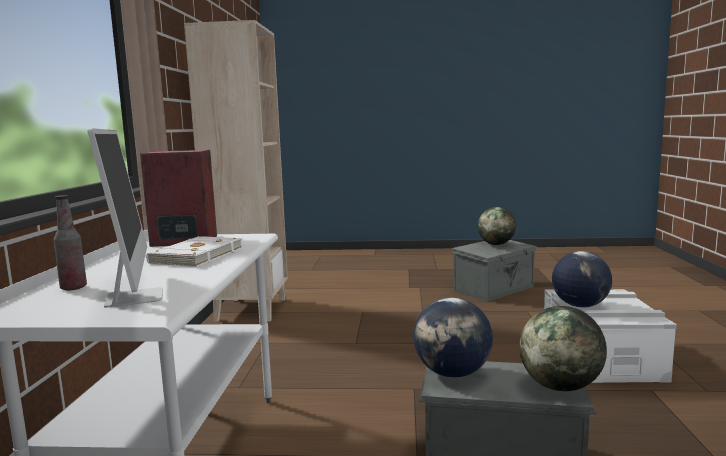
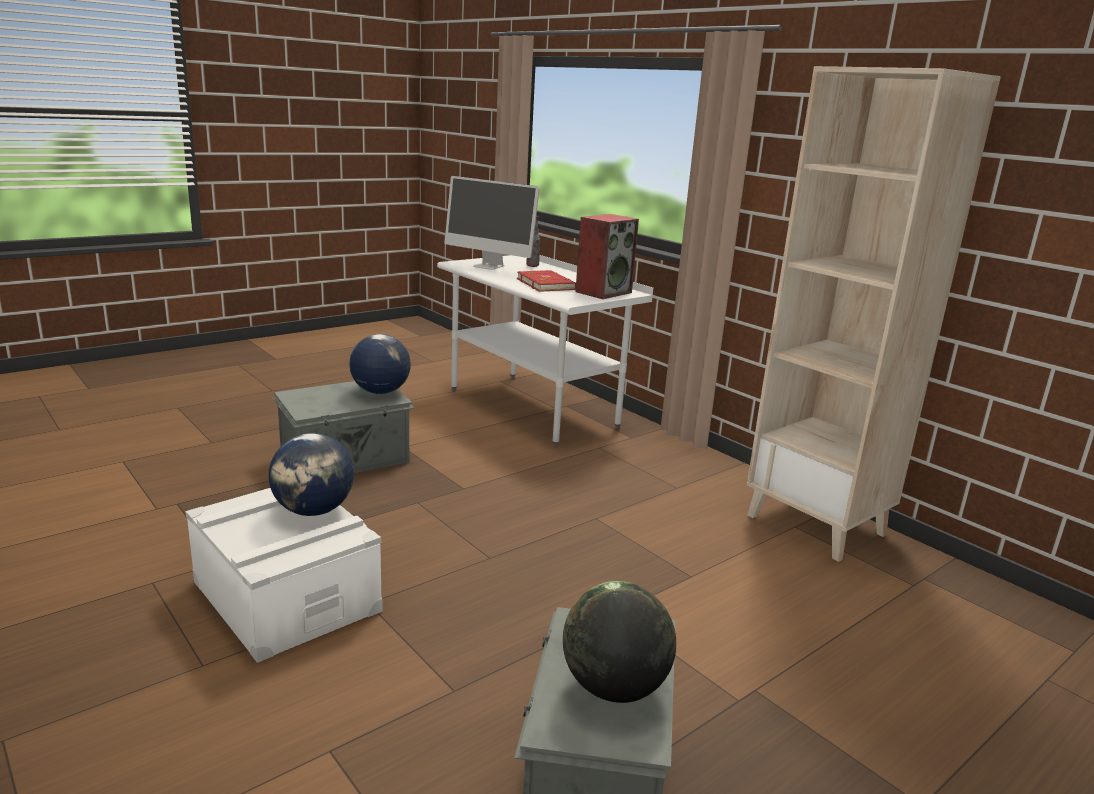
camera: 135 degrees right, 10 degrees up
(195, 255) = (546, 284): white book -> red book
(560, 386) = (300, 398): globe -> none

